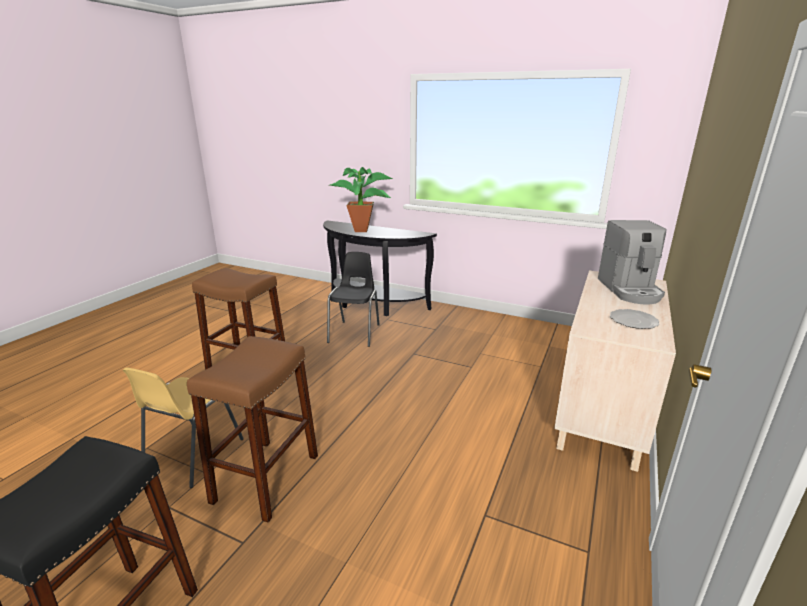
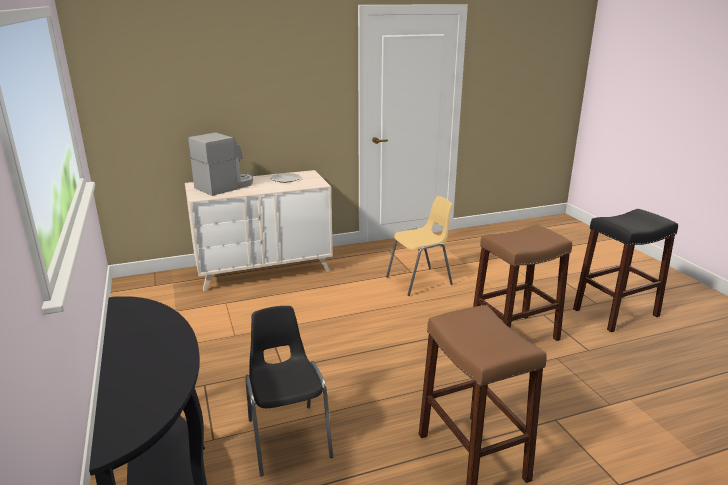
camera: 135 degrees left, 0 degrees up
(192, 455) = (566, 376): yellow chair -> yellow chair (420, 281)
(355, 333) = (288, 437): black chair -> black chair turned 105 degrees clockwise
(364, 231) = (157, 358): potted plant -> none

